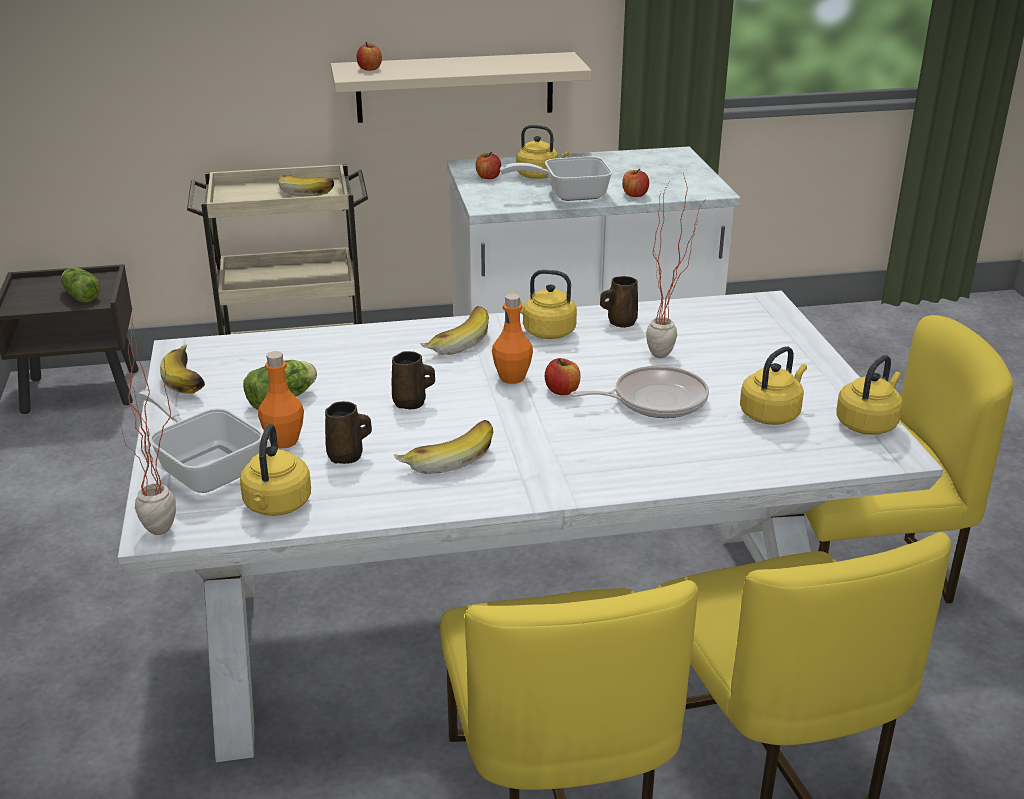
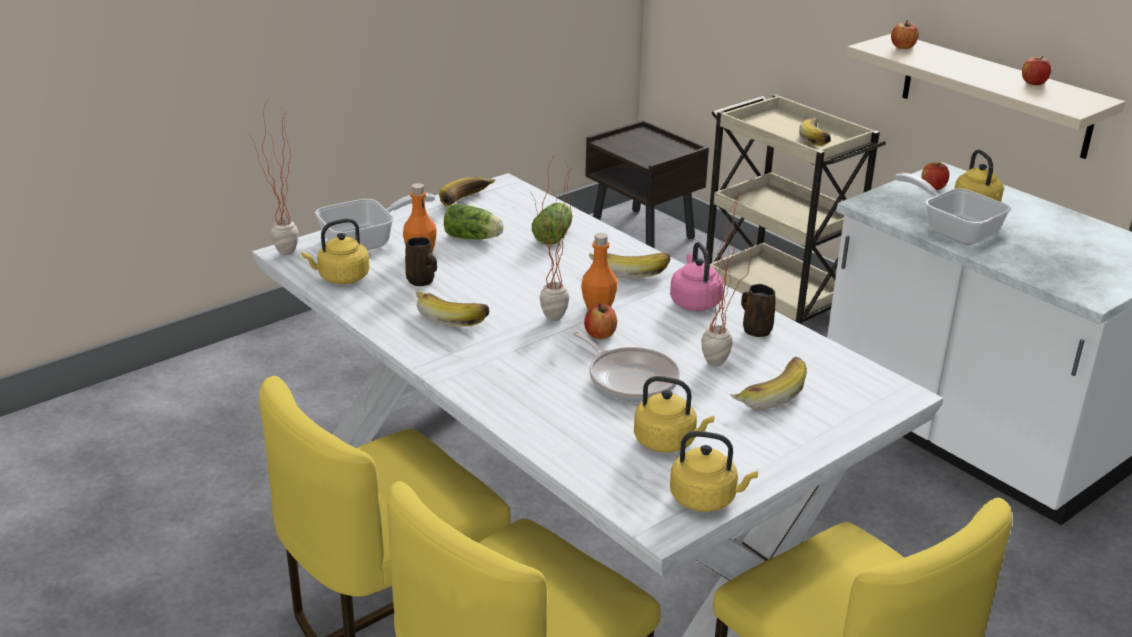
camera: 60 degrees right, 0 degrees up
(80, 296) = (650, 154): lettuce -> lettuce (554, 235)
(204, 466) = (367, 241): frying pan -> frying pan turned 45 degrees clockwise
(411, 403) = (516, 282): brown mug -> none
(513, 409) = (549, 322): none -> potted plant
(546, 331) = (694, 301): yellow kettle -> pink kettle
(634, 195) = (1009, 259): apple -> apple (1033, 83)
(726, 350) = (767, 393): none -> banana

